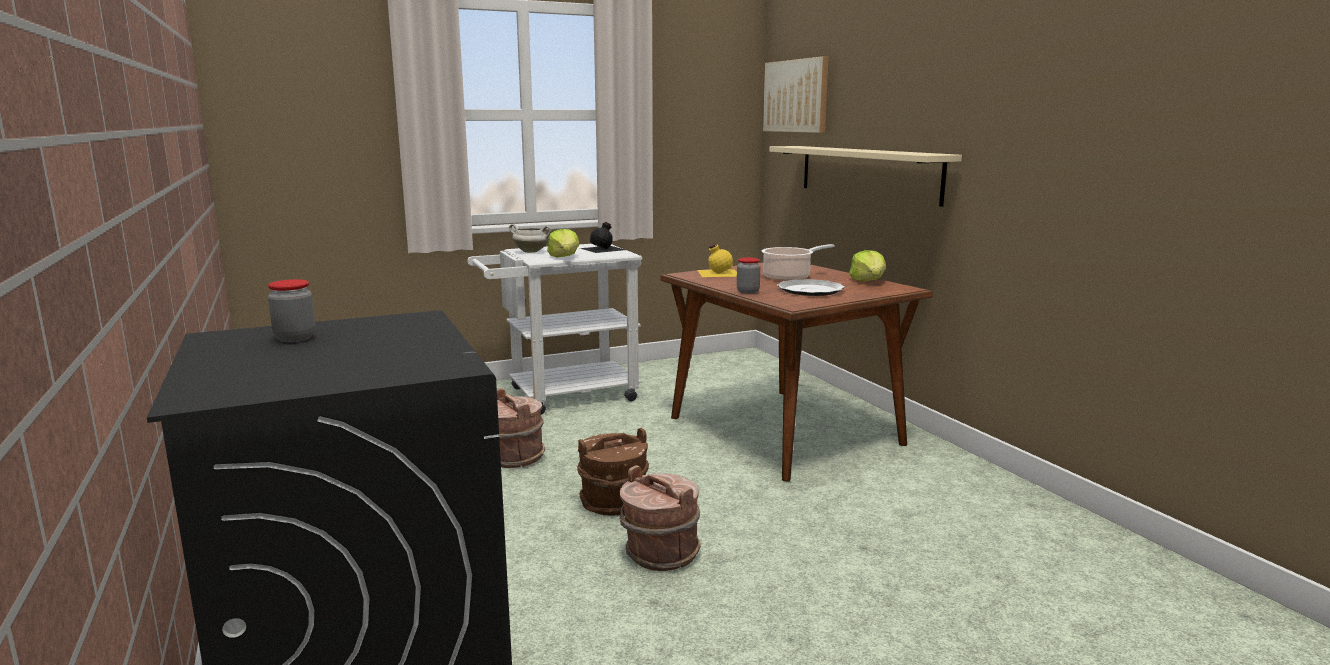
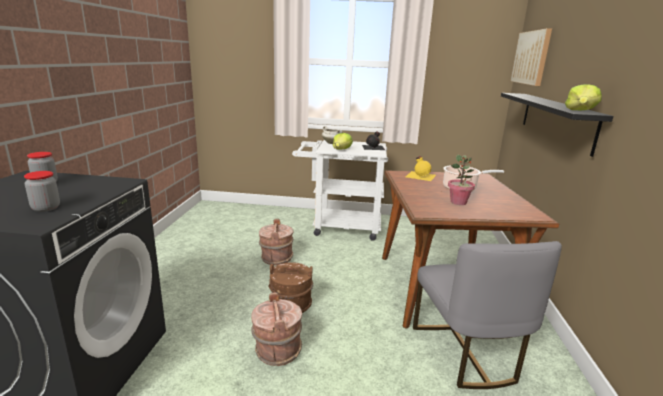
camera: 30 degrees right, 5 degrees up
(748, 291) = (413, 194): jar -> jar (46, 208)
(811, 290) = (458, 202): plate -> potted plant
(867, 173) = (555, 120): beige shelf -> black shelf
(868, 281) = (516, 203): lettuce -> lettuce (580, 111)
(877, 482) = (467, 353): none -> grey chair

